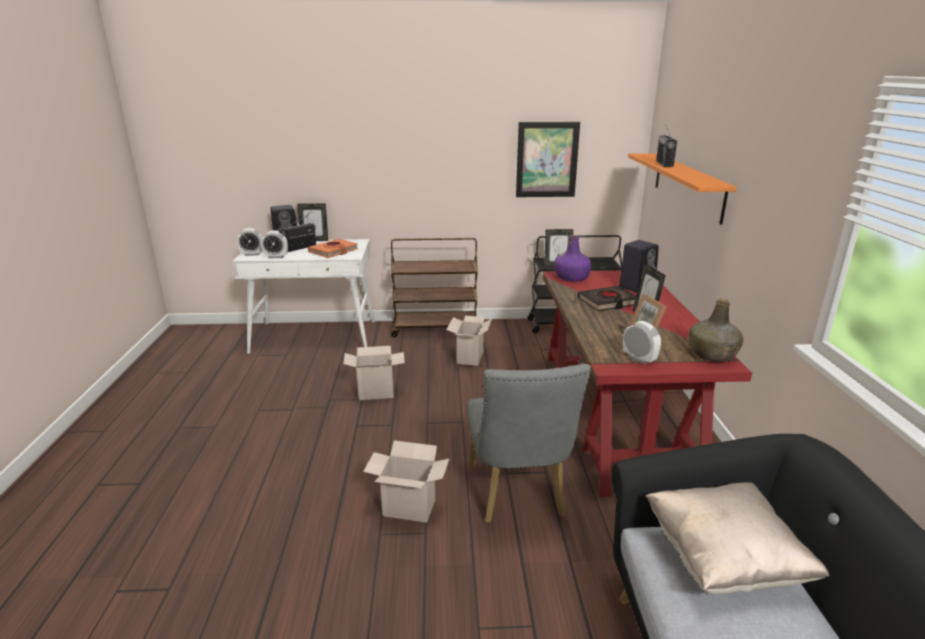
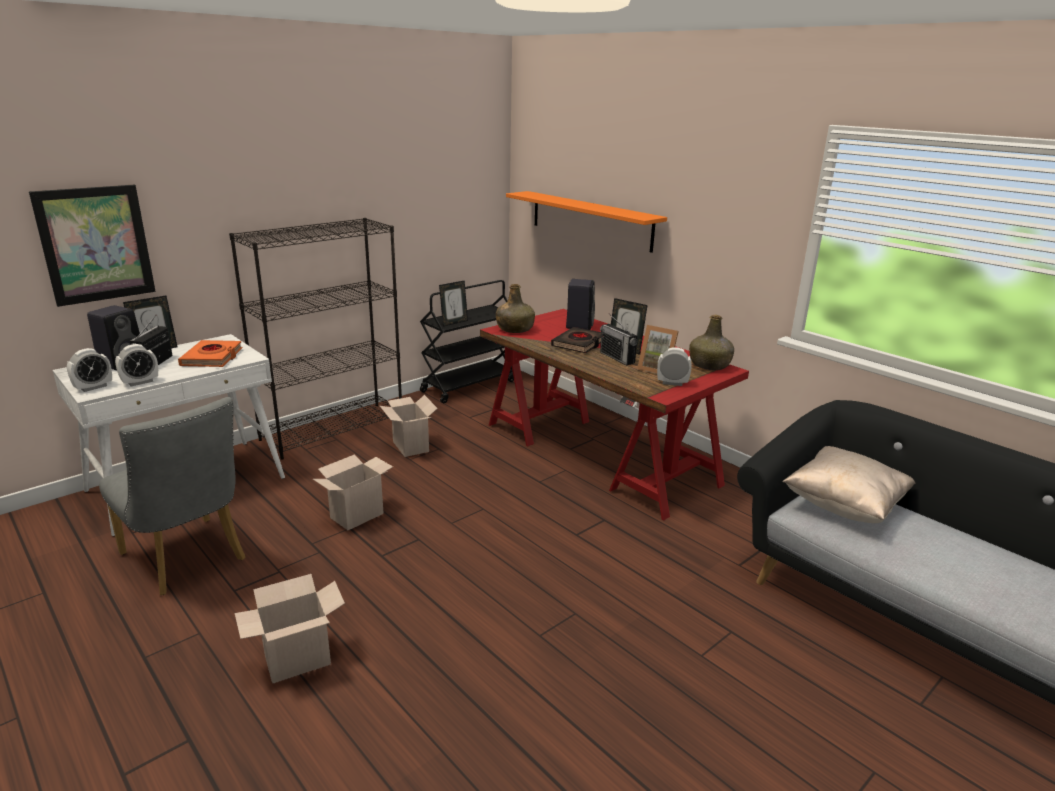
camera: 40 degrees left, 0 degrees up
(407, 508) = (534, 603): cardboard box -> cardboard box (296, 662)
(435, 329) = (333, 429): brown cart -> black bookcase
(518, 495) = (607, 547): grey chair -> grey chair (188, 560)
(547, 160) = (422, 207): picture -> picture (96, 244)
(571, 277) = (515, 329): purple bottle -> green bottle
(664, 164) = (565, 201): radio -> radio (617, 358)

